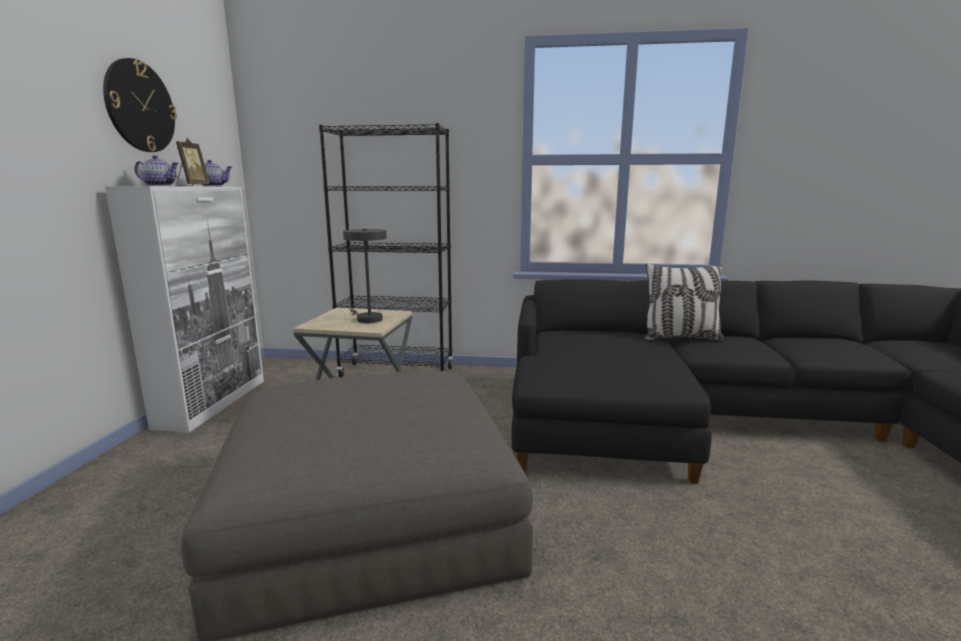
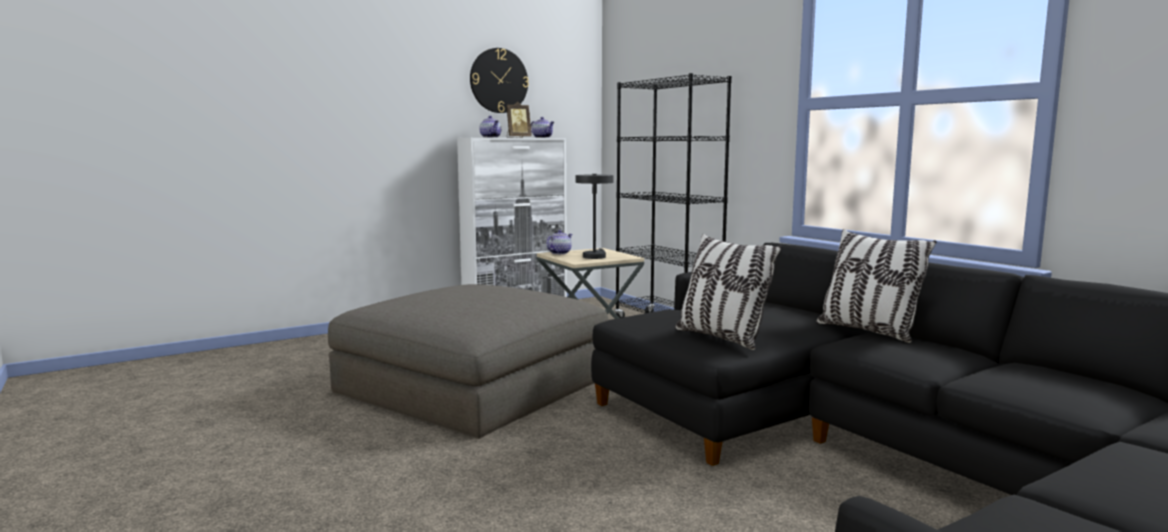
camera: 50 degrees right, 5 degrees down
(319, 323) = (559, 253): none -> teapot
(646, 372) = (721, 338): none -> pillow

